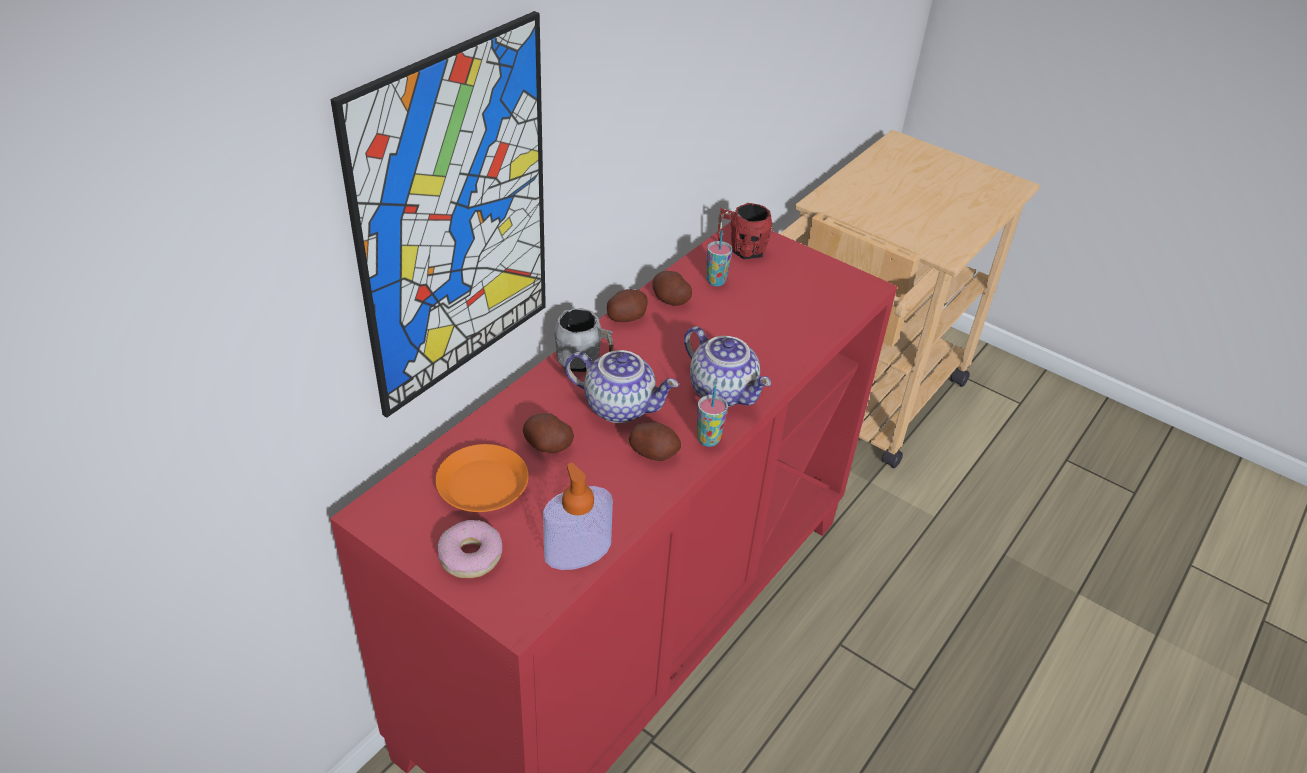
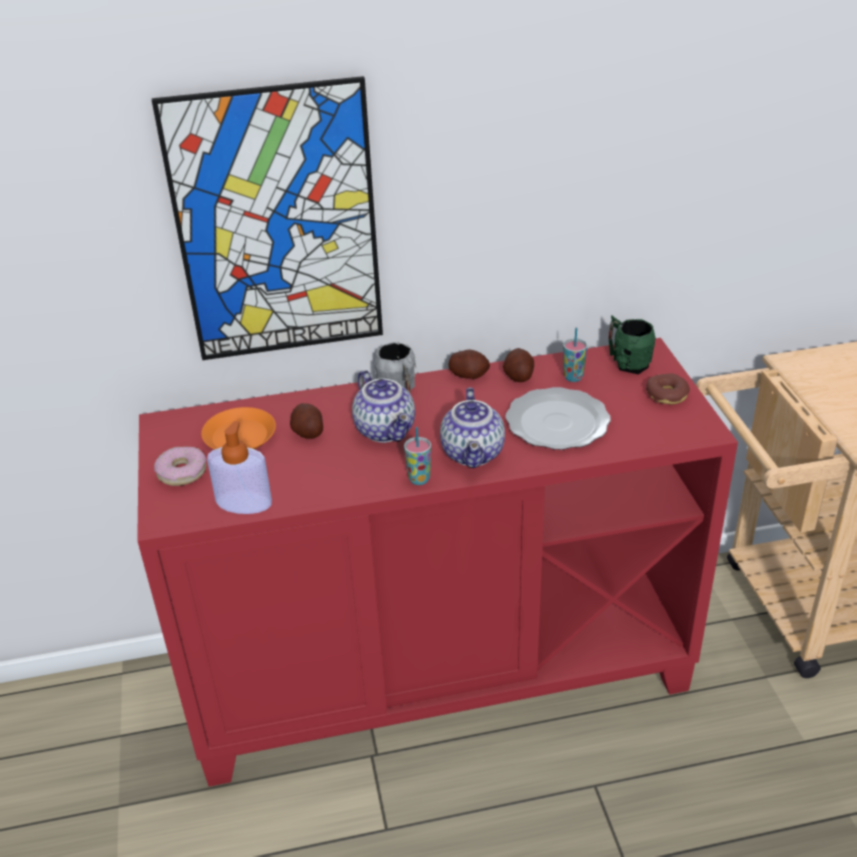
camera: 45 degrees right, 5 degrees down
(654, 452) = (370, 469): potato -> none
(741, 249) = (627, 362): red mug -> green mug
(755, 329) = (559, 422): none -> plate
(804, 267) = (667, 395): none -> donut

